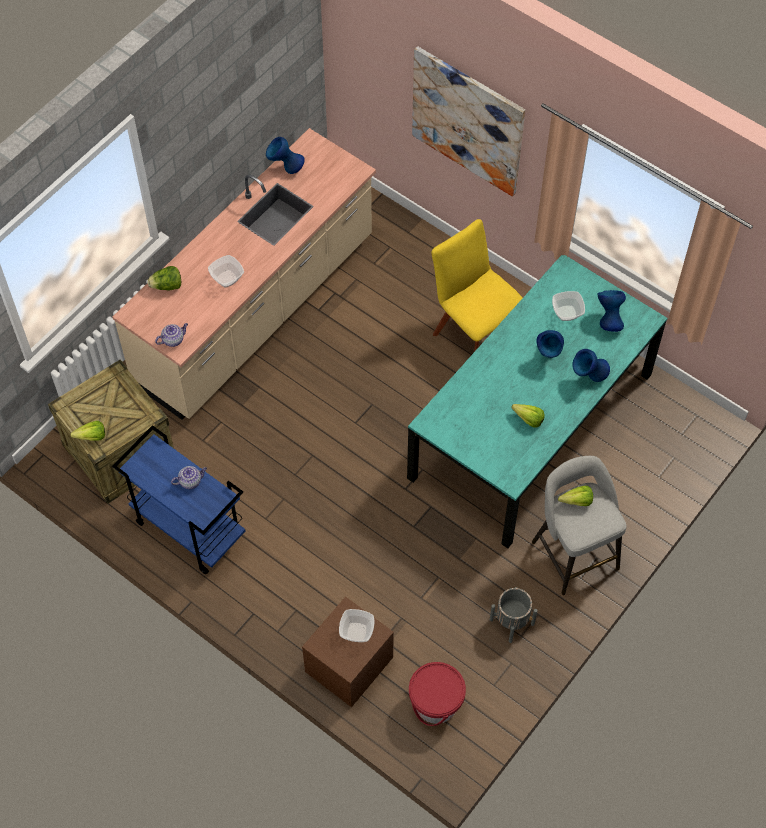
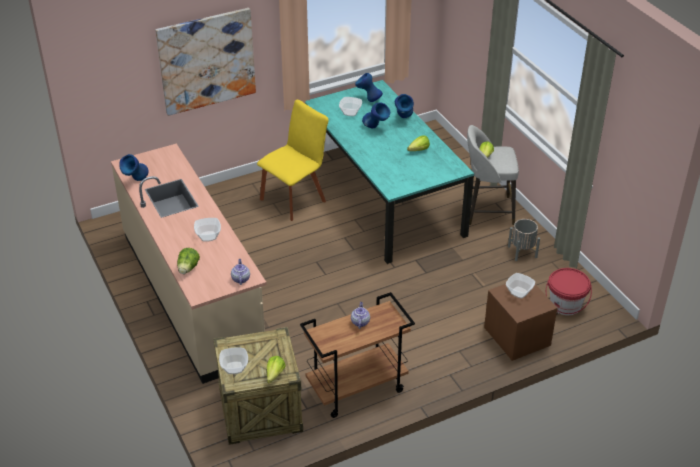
camera: 65 degrees left, 20 degrees down
(86, 396) = (234, 368): none -> bowl
(188, 528) = (356, 389): blue cart -> brown cart
(474, 332) = (295, 198): yellow chair -> yellow chair turned 150 degrees clockwise

